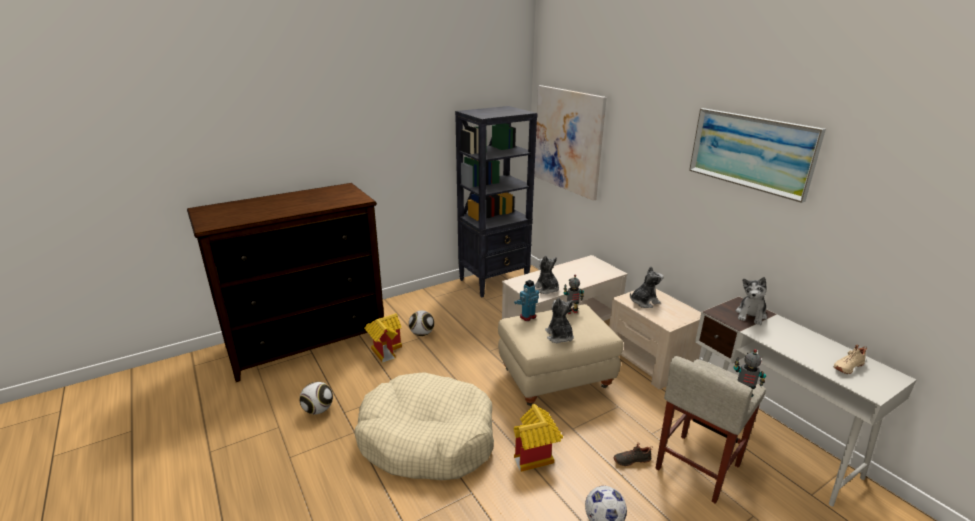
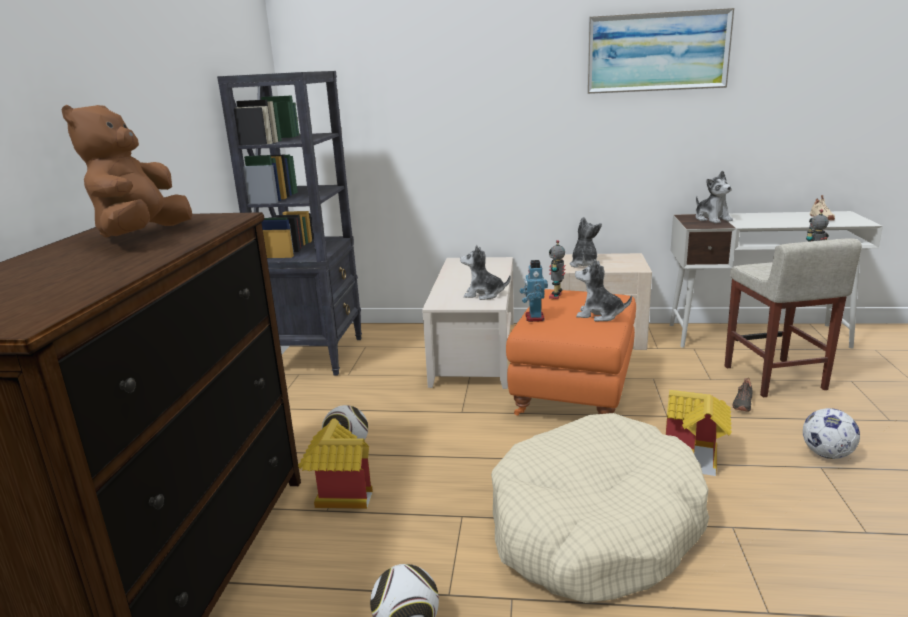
camera: 50 degrees left, 5 degrees down
(317, 199) = (142, 236): none -> brown plush toy
(555, 381) = (574, 394): beige ottoman -> orange ottoman
(567, 140) = (369, 111): picture -> none

